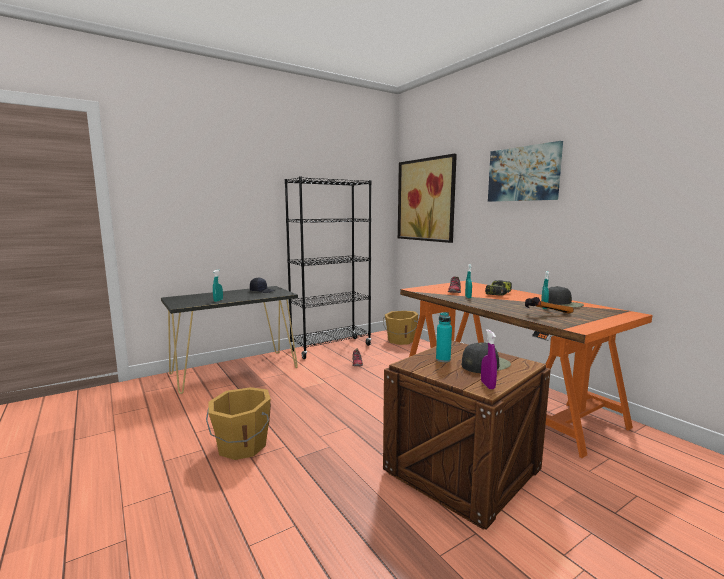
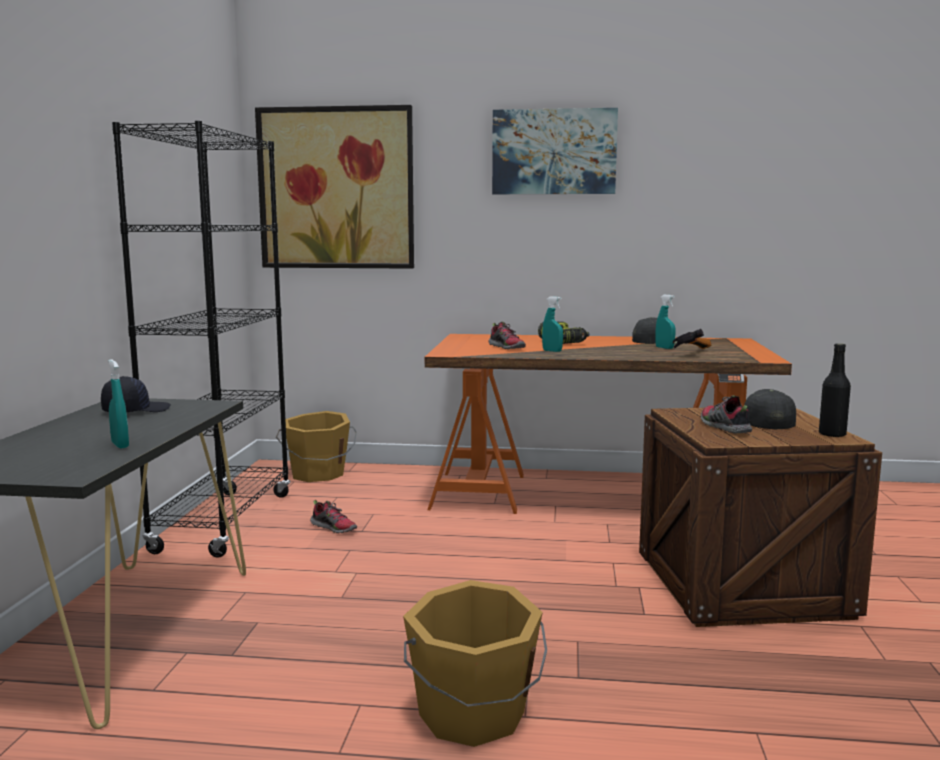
camera: 50 degrees left, 0 degrees up
(443, 359) = (724, 427): turquoise bottle -> shoe
(487, 385) = (832, 434): purple spray bottle -> black bottle

